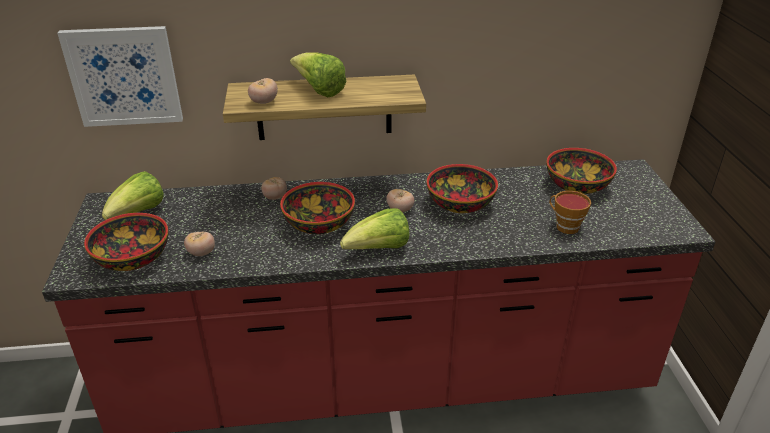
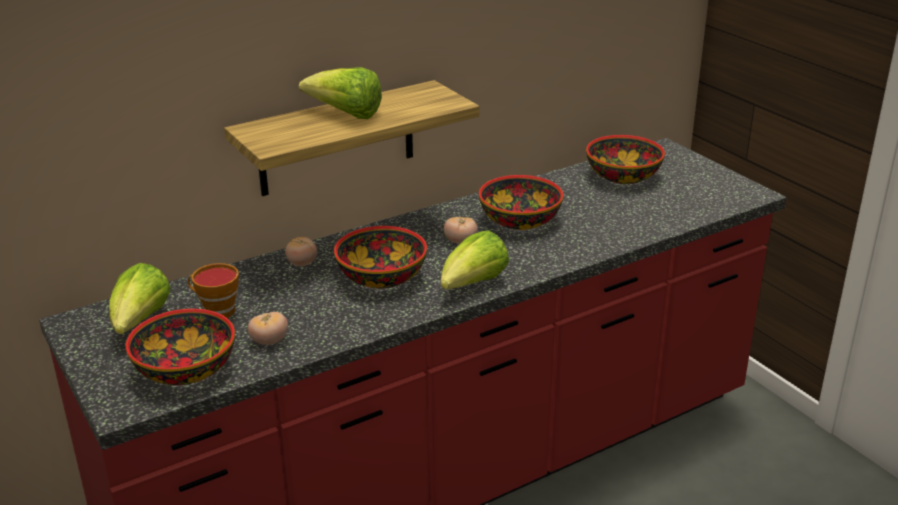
camera: 25 degrees left, 5 degrees down
(124, 76) = (92, 141): picture -> none
(264, 102) = (296, 138): tomato -> none
(564, 226) = (642, 216): cup -> cup (216, 311)

